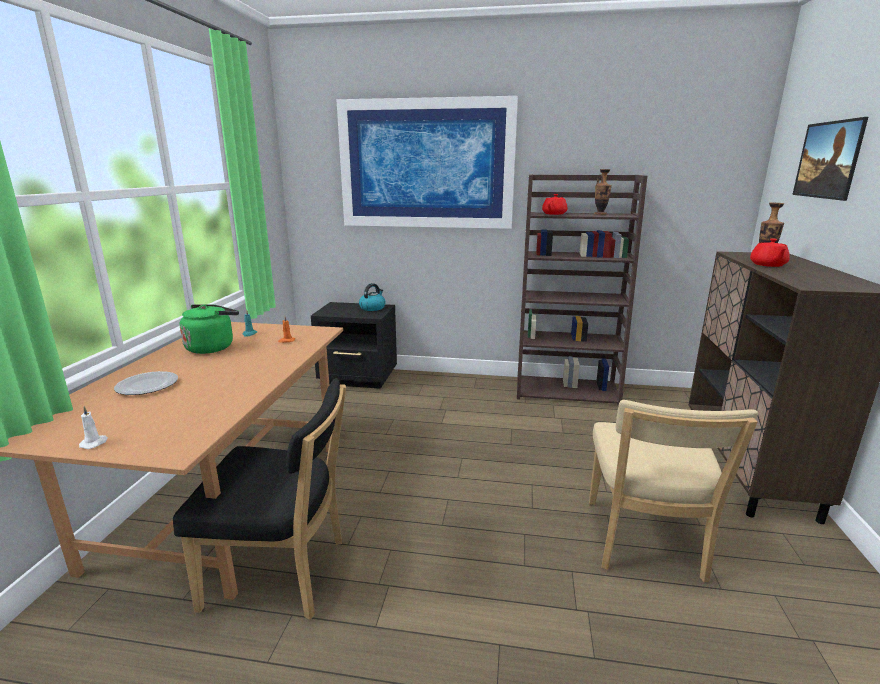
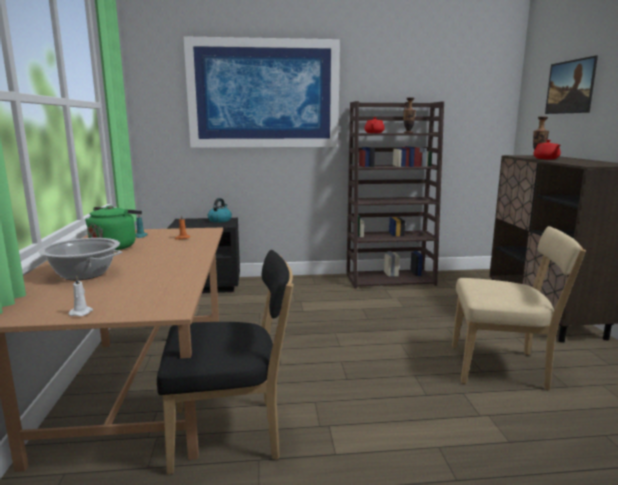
camera: 15 degrees left, 5 degrees down
(148, 385) = (84, 274): plate -> cooking pot
(644, 543) = (503, 368): beige chair -> beige chair turned 75 degrees counterclockwise

